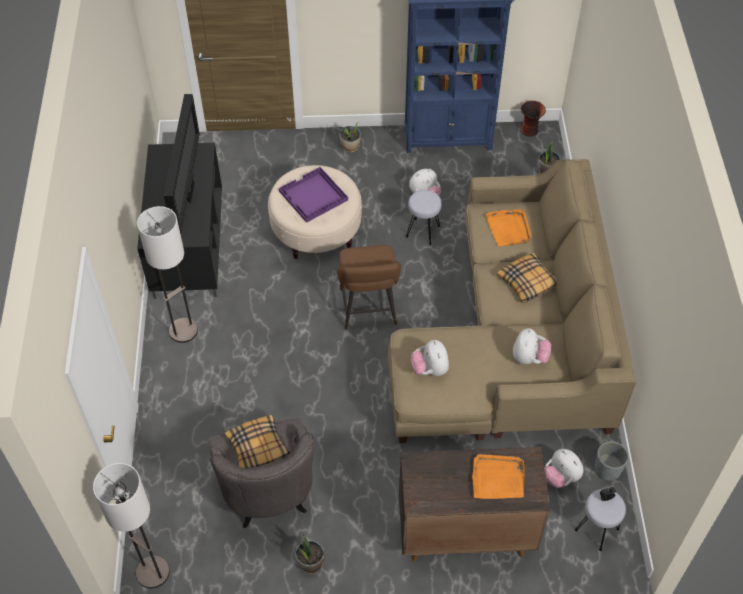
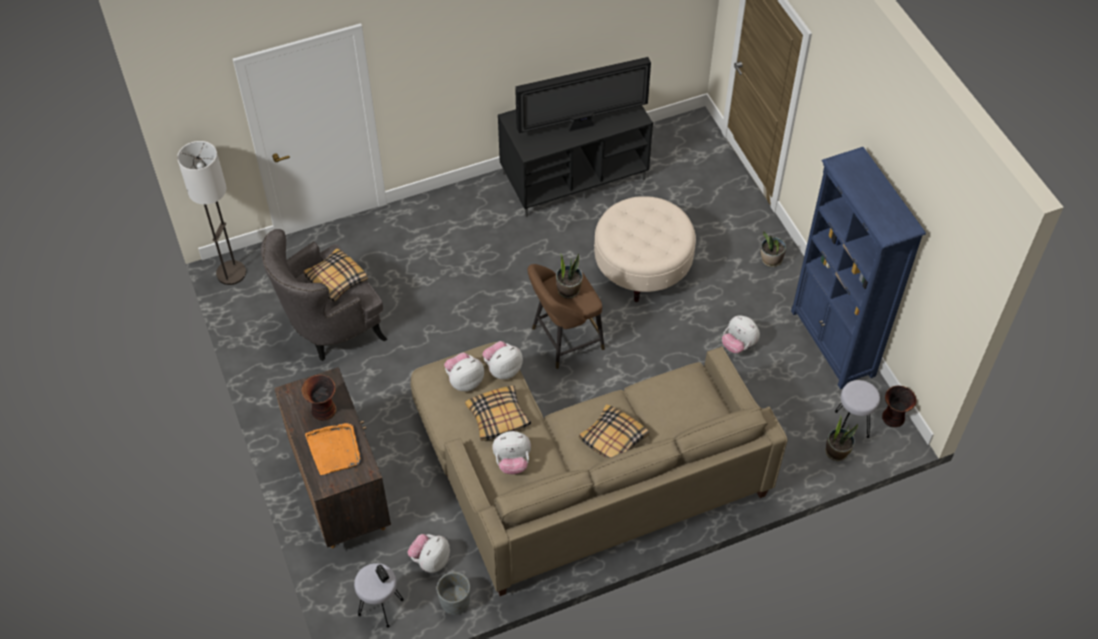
camera: 70 degrees right, 0 degrees up
(183, 331) = (476, 207): floor lamp -> none
(310, 563) = (272, 380): potted plant -> potted plant (568, 290)
(313, 196) = (645, 230): purple tray -> none
(423, 231) = (687, 357): grey stool -> grey stool (851, 424)
(426, 338) = (502, 369): none -> plush toy
(449, 477) = (323, 411): none -> vase
(479, 355) = (498, 418): none -> pillow
(509, 229) = (678, 404): orange tray -> none

